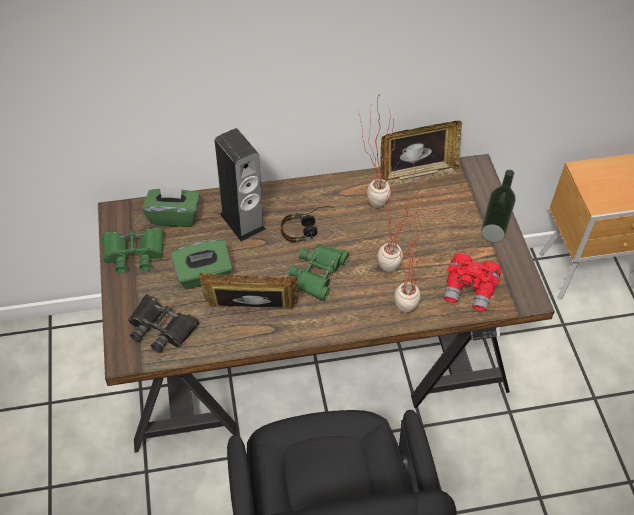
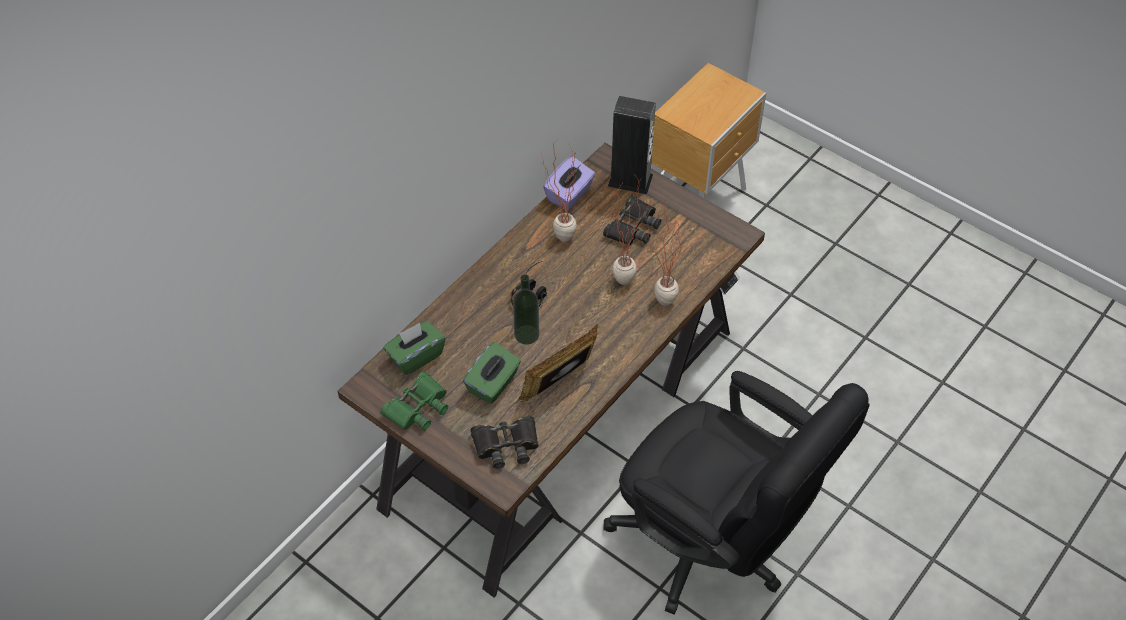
camera: 40 degrees left, 0 degrees up
(242, 221) = (476, 322): speaker -> speaker (630, 180)
(318, 274) = (578, 321): green binoculars -> none
(416, 175) = (569, 194): picture frame -> purple tissue box
(441, 231) = (632, 226): none -> black binoculars
(470, 289) = (695, 256): red binoculars -> none
(493, 233) = (669, 203): bottle -> bottle (526, 334)

